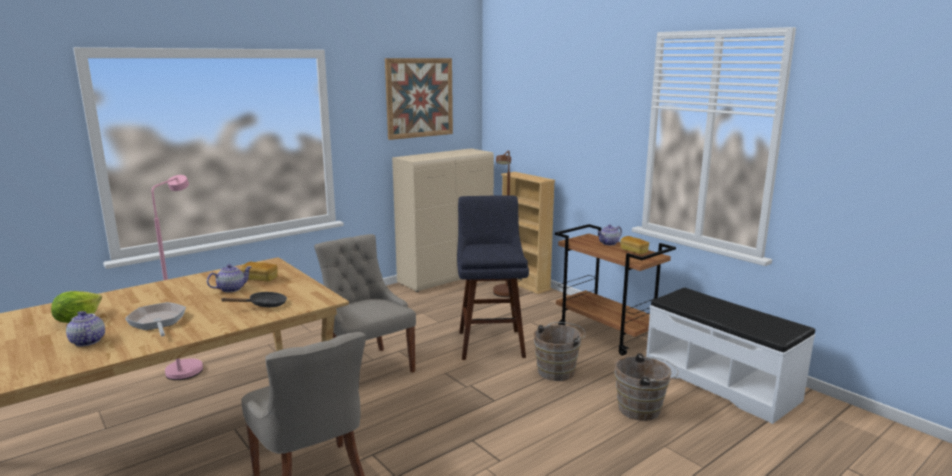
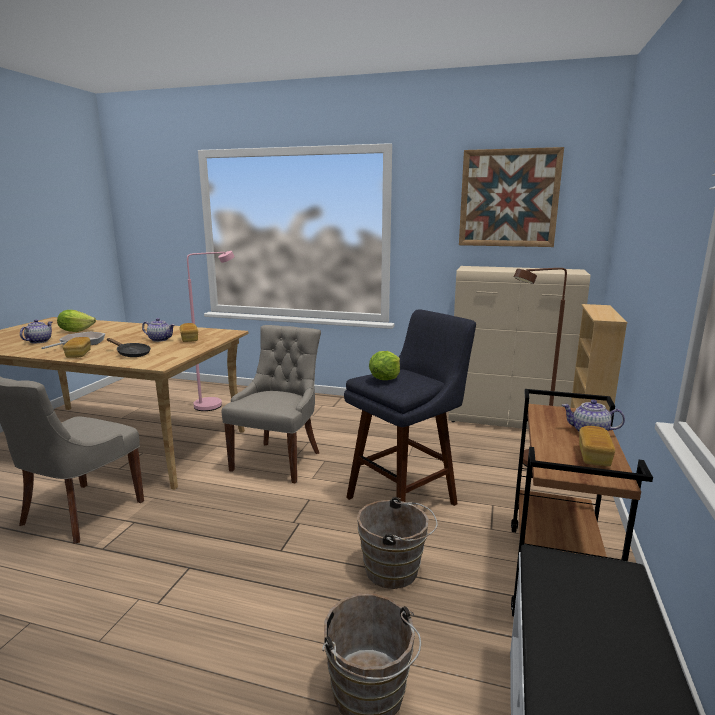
camera: 55 degrees right, 0 degrees up
(212, 326) = (78, 354): none -> bread
(485, 251) = (385, 378): none -> lettuce

